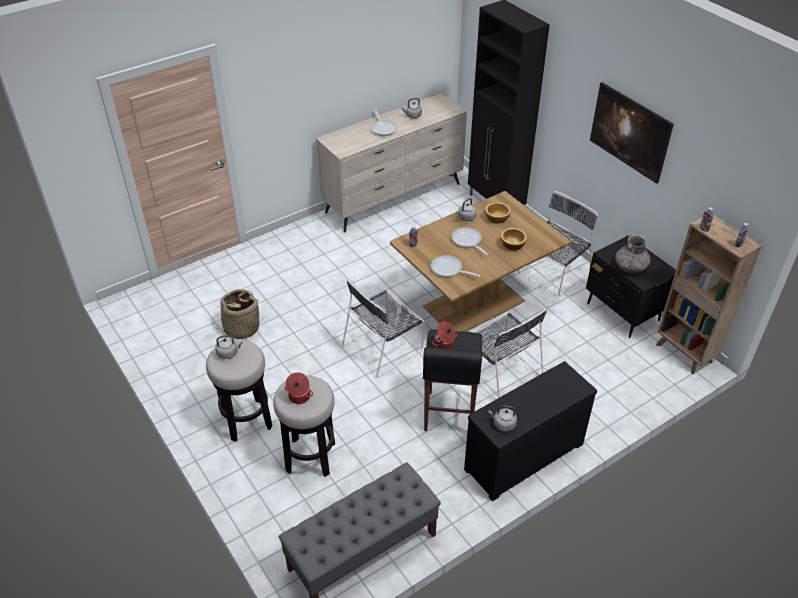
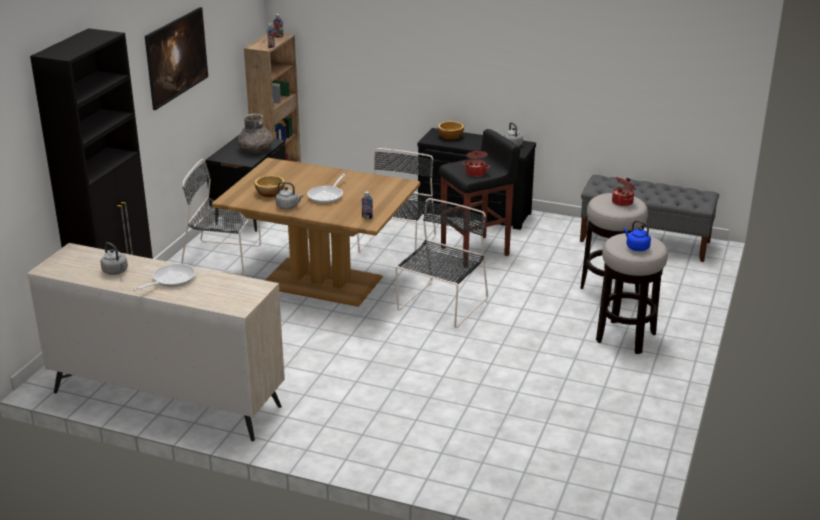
camera: 125 degrees left, 15 degrees down
(229, 353) = (636, 247): grey kettle -> blue kettle
(241, 328) = (530, 399): basket -> none
(384, 347) = (441, 306): black chair -> black chair turned 75 degrees counterclockwise
(449, 270) = (382, 192): frying pan -> none
(512, 244) = (306, 177): bowl -> bowl (450, 136)

